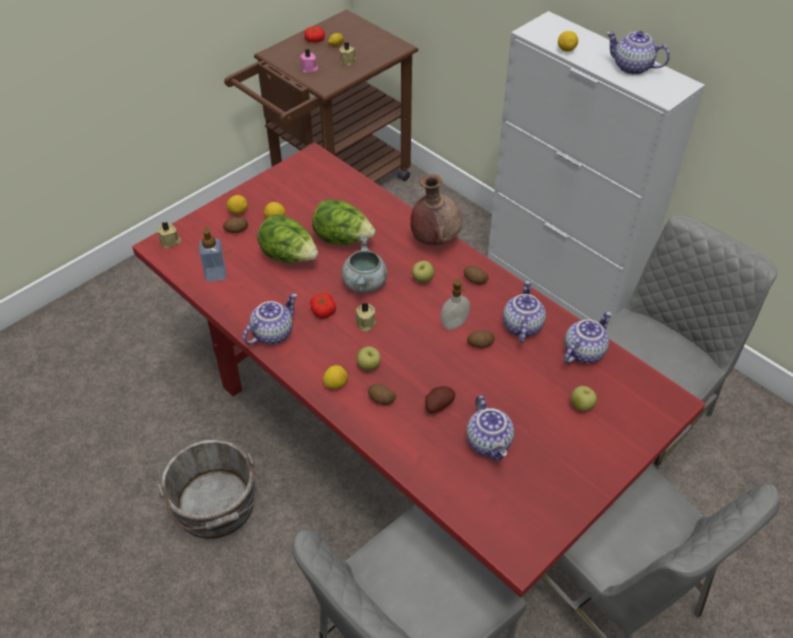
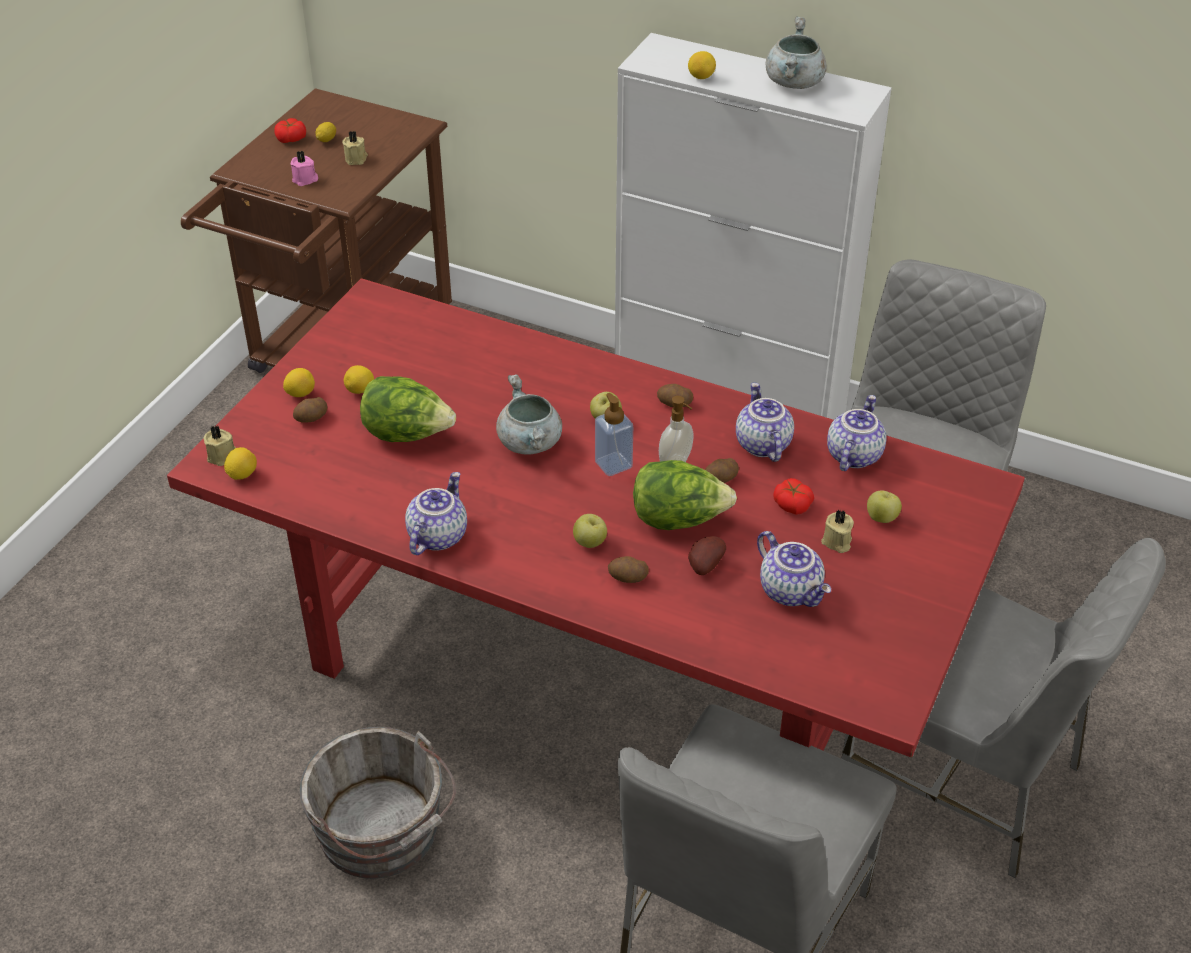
camera: 20 degrees left, 5 degrees down
(215, 274) = (313, 482): soap dispenser -> soap dispenser (613, 464)
(323, 311) = (491, 491): tomato -> tomato (792, 504)
(335, 384) = (558, 576): lemon -> lemon (242, 474)
(343, 239) = (470, 395): lettuce -> lettuce (679, 519)
(365, 324) = (557, 492): beige candle -> beige candle (836, 542)
(434, 239) = (595, 365): brown vase -> none
(632, 67) = (795, 83): teapot -> grey cooking pot

